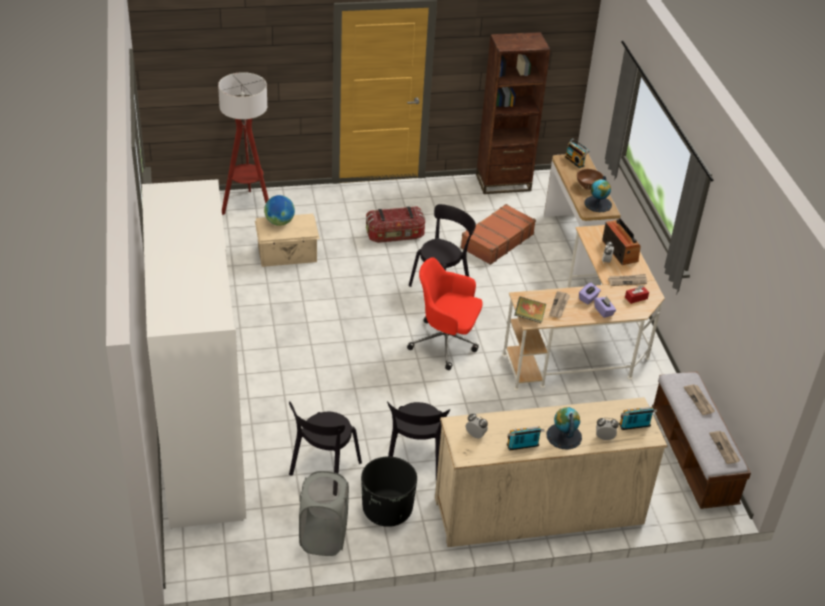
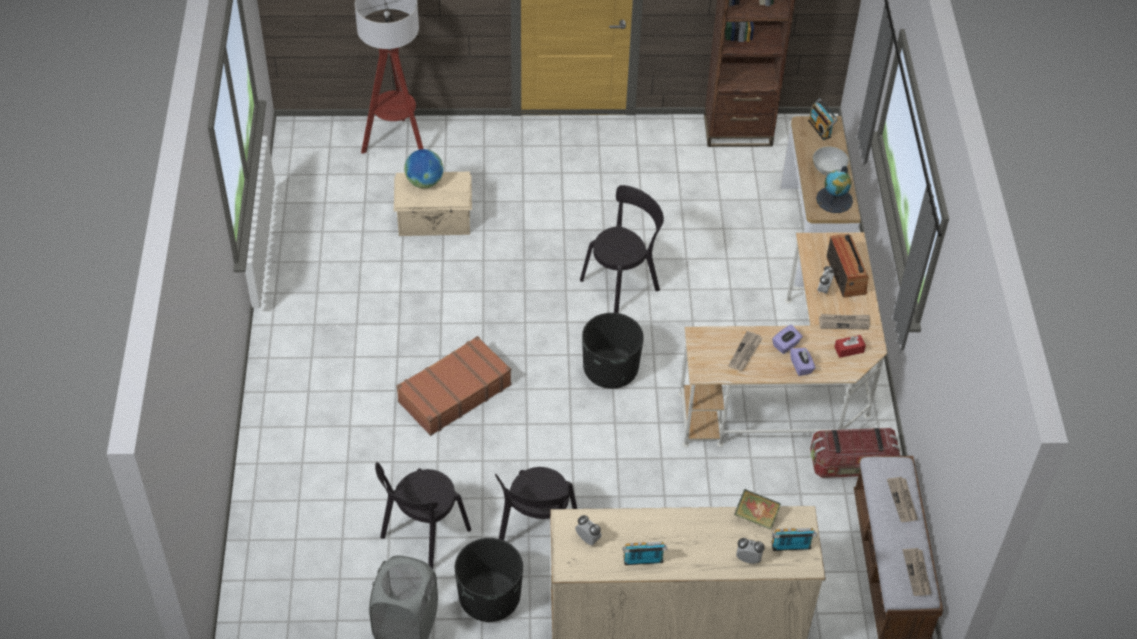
camera: 10 degrees right, 10 degrees up
(201, 440) = (284, 479): white wardrobe -> none
(395, 235) = (577, 202): storage box -> storage box (852, 464)
(446, 343) = (610, 370): red office chair -> black planter
(496, 241) = (709, 221): brown suitcase -> brown suitcase (454, 393)
(529, 317) = (702, 366): book -> book (756, 517)
(563, 436) = (697, 552): globe -> none
(588, 186) = (828, 170): brown bowl -> white bowl

